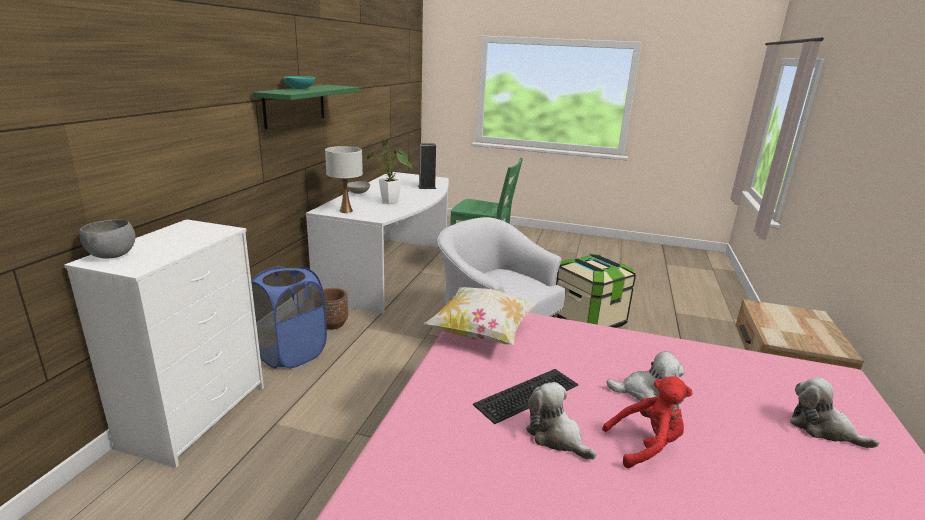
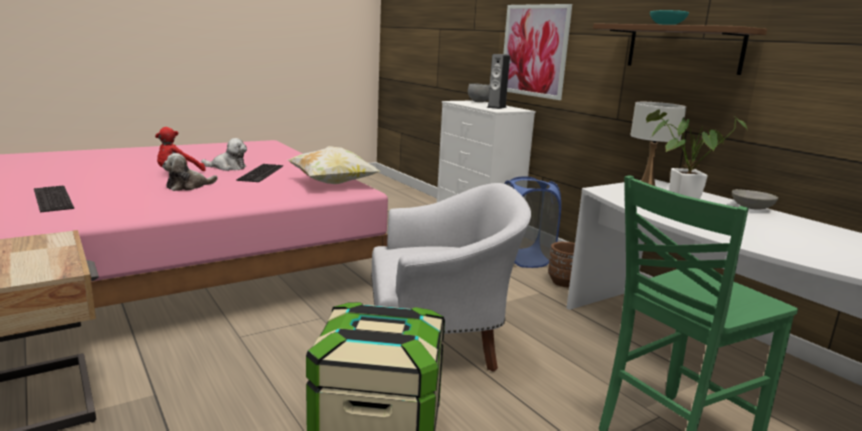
camera: 130 degrees right, 5 degrees down
(156, 141) = (534, 50): none -> picture
(295, 105) = (683, 48): green shelf -> brown shelf
(427, 187) = (796, 249): speaker -> speaker (496, 107)
(822, 429) = (50, 198): plush toy -> keyboard

